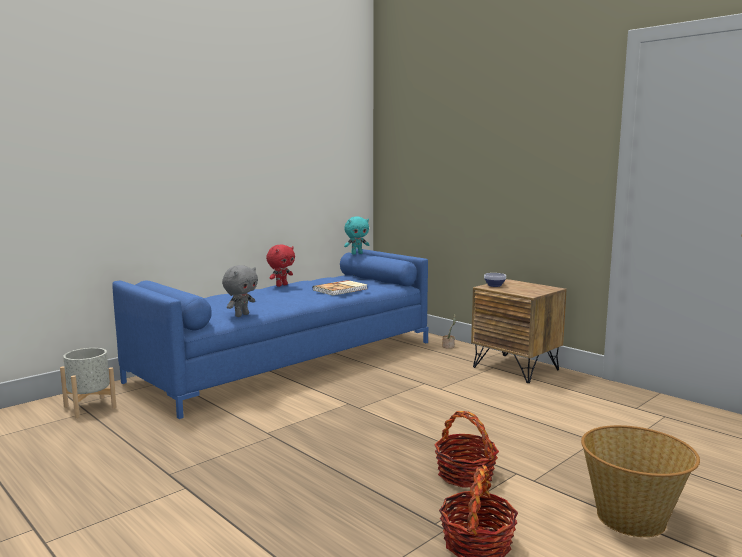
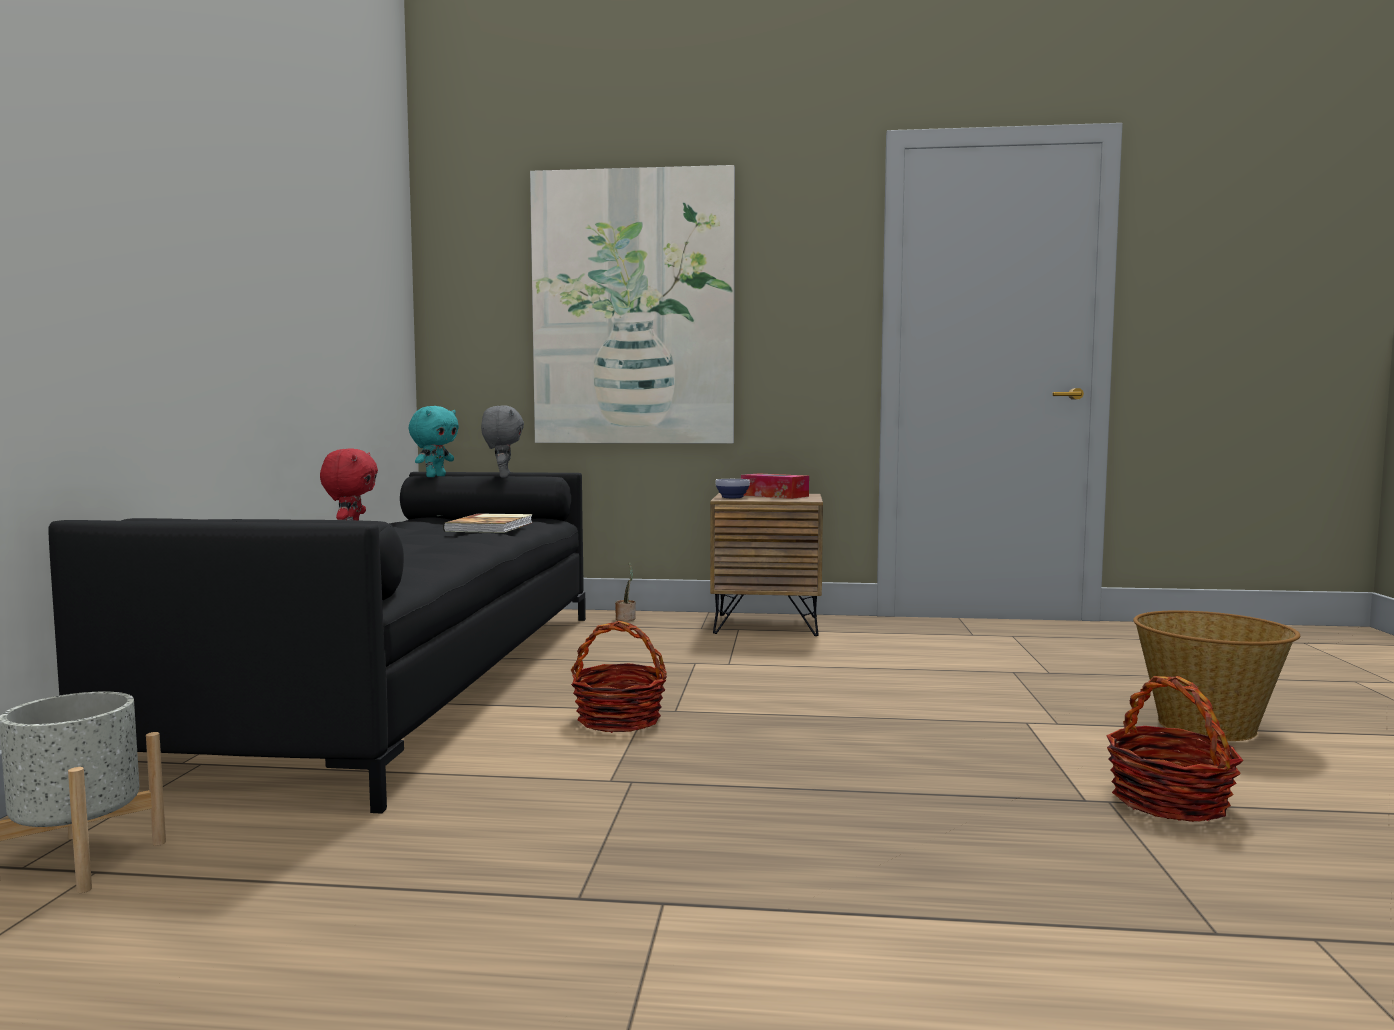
camera: 40 degrees left, 5 degrees down
(241, 315) = (421, 569): grey plush toy -> grey plush toy (503, 477)
(289, 361) = (406, 681): blue sofa -> black sofa
(465, 475) = (985, 741): basket -> basket (619, 720)
(470, 159) = (633, 308): none -> picture
(525, 287) = (774, 496): none -> tissue box

